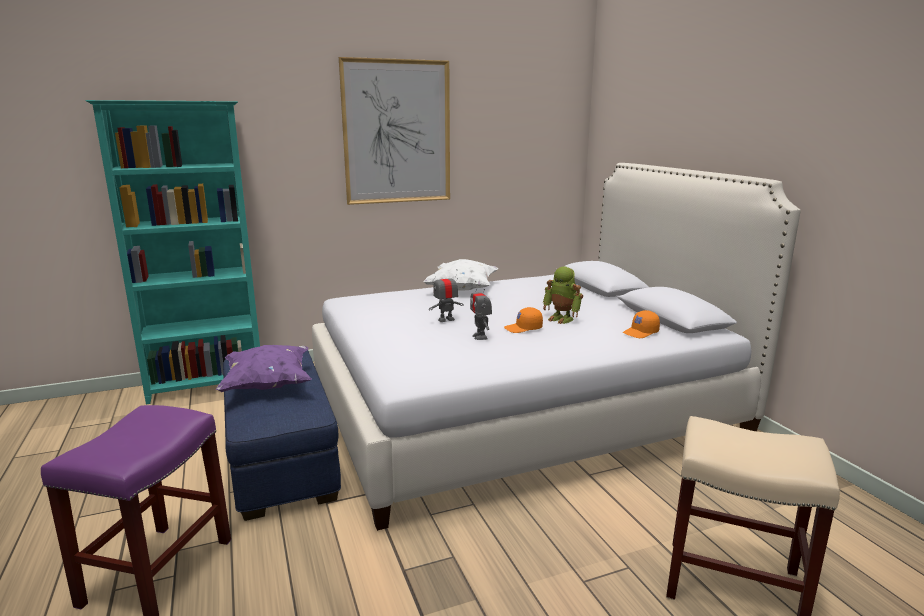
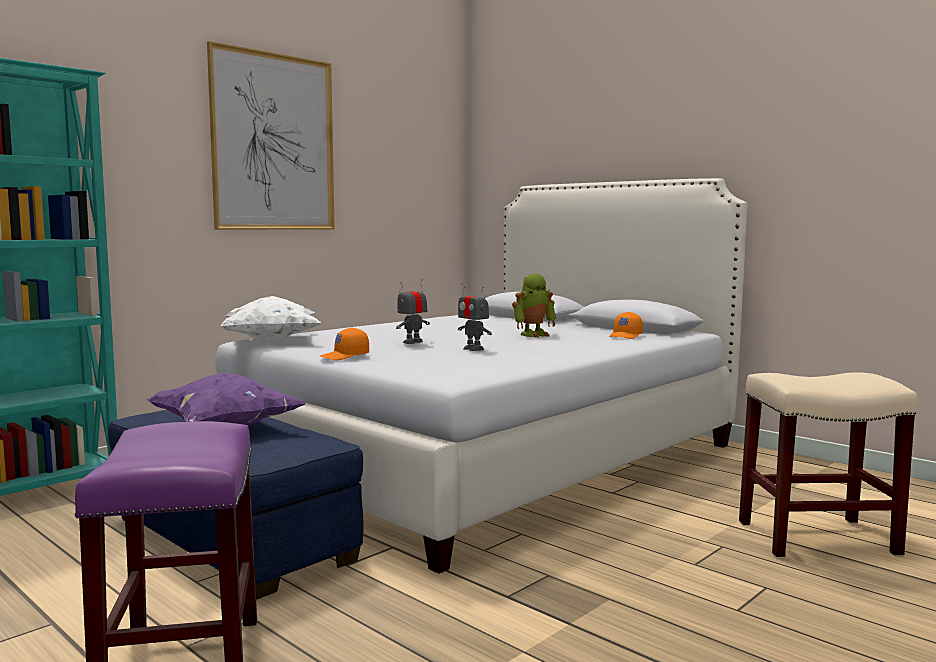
camera: 25 degrees left, 10 degrees down
(462, 289) = (386, 326): white pillow -> white pillow (271, 340)
(523, 328) = (508, 341): orange cap -> orange cap (345, 356)
(562, 319) = (534, 334): toy robot -> toy robot turned 45 degrees counterclockwise

